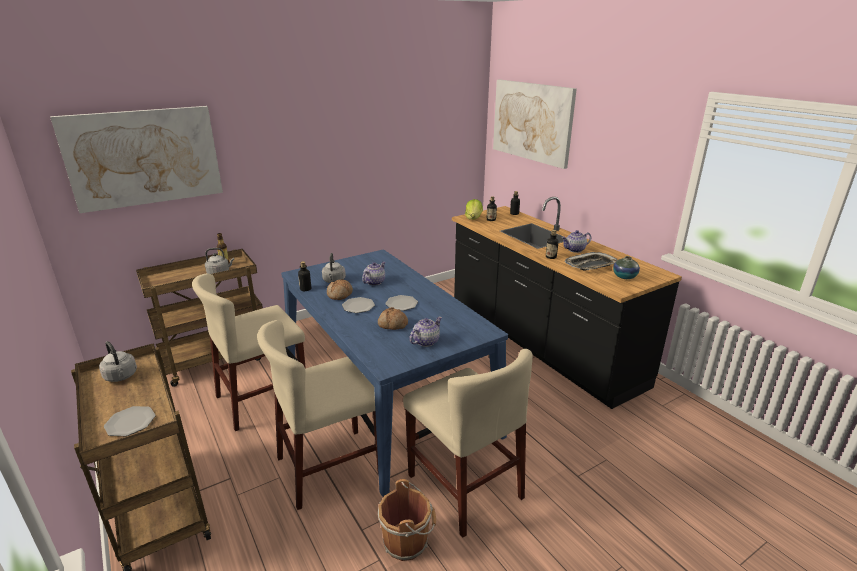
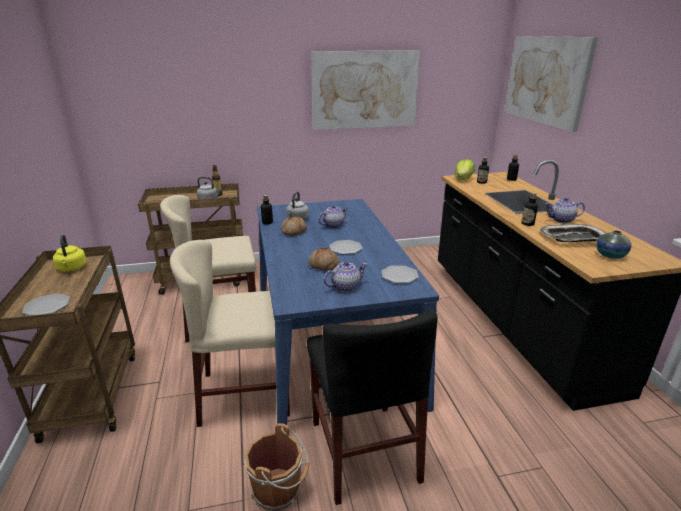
camera: 20 degrees right, 0 degrees up
(121, 376) = (72, 268): grey kettle -> yellow kettle
(144, 157) = (159, 90): picture -> picture (365, 90)
(358, 306) = (303, 244): plate -> plate (399, 275)
(464, 486) = (363, 450): beige chair -> black chair

